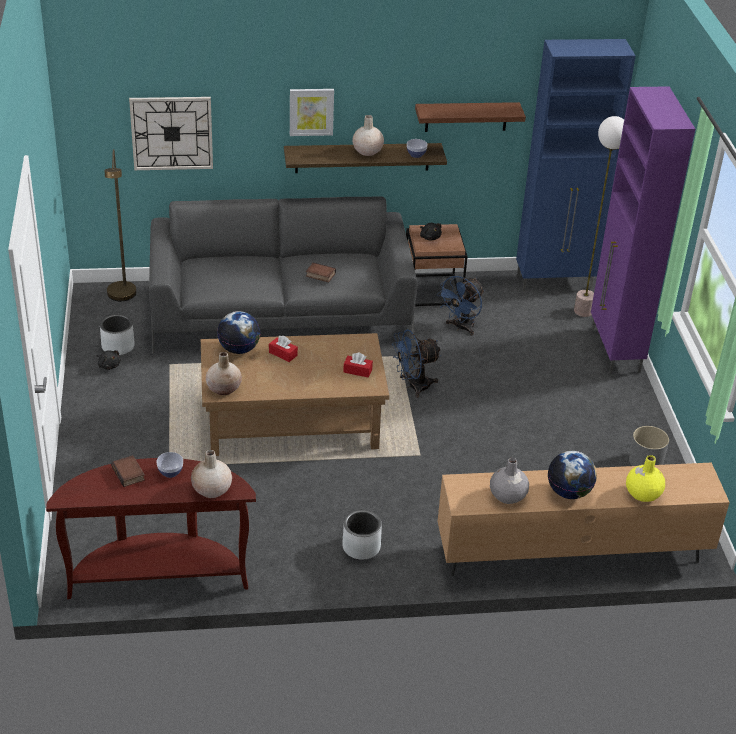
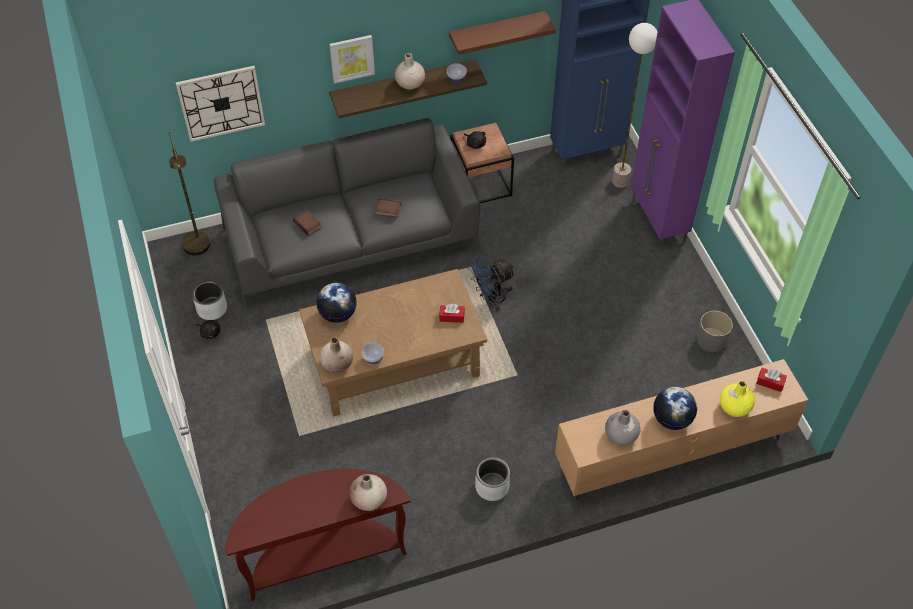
camera: 10 degrees left, 15 degrees up
(129, 474) = (290, 497): book -> book (308, 224)
(170, 472) = (326, 487): bowl -> bowl (373, 358)
(283, 354) = (379, 311): red tissue box -> red tissue box (770, 382)
(461, 327) = (517, 222): blue fan -> none

